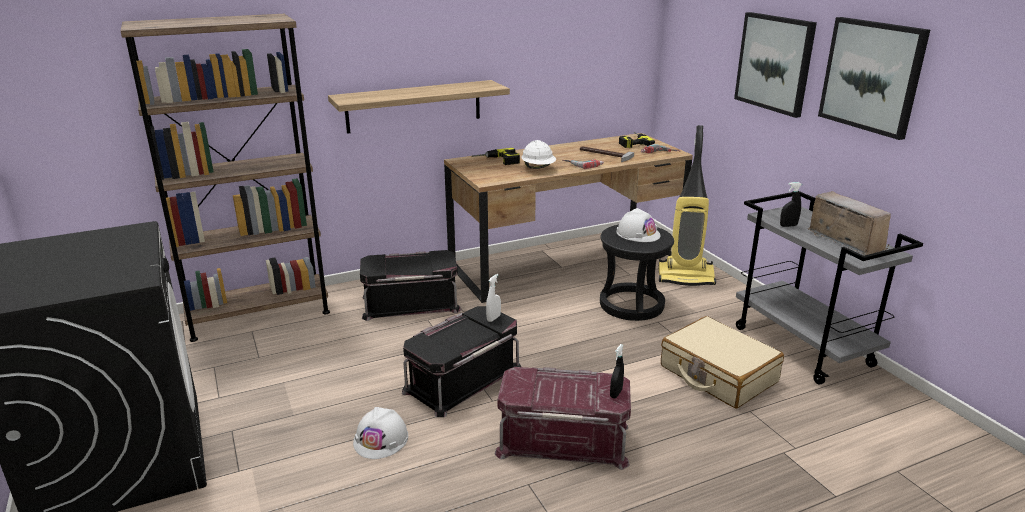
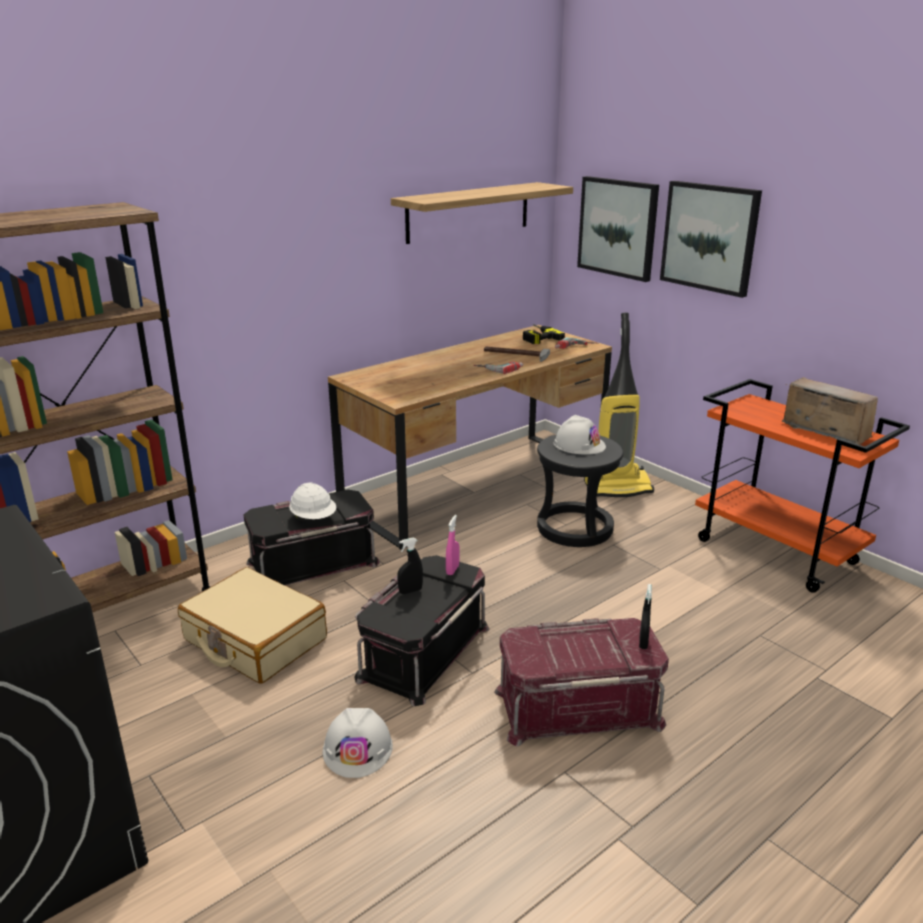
camera: 15 degrees left, 0 degrees up
(414, 106) = (289, 313): shelf -> shelf (468, 212)
(493, 318) = (452, 570): white spray bottle -> pink spray bottle
(497, 161) = (395, 373): power drill -> none
(538, 168) = (451, 378): white hard hat -> white hard hat (314, 519)
(717, 374) = (706, 597): beige suitcase -> beige suitcase (254, 640)
(788, 225) = (758, 420): black spray bottle -> black spray bottle (410, 591)
(804, 347) = (777, 552): grey cart -> orange cart
(872, 76) = (836, 247): picture -> picture (618, 227)

